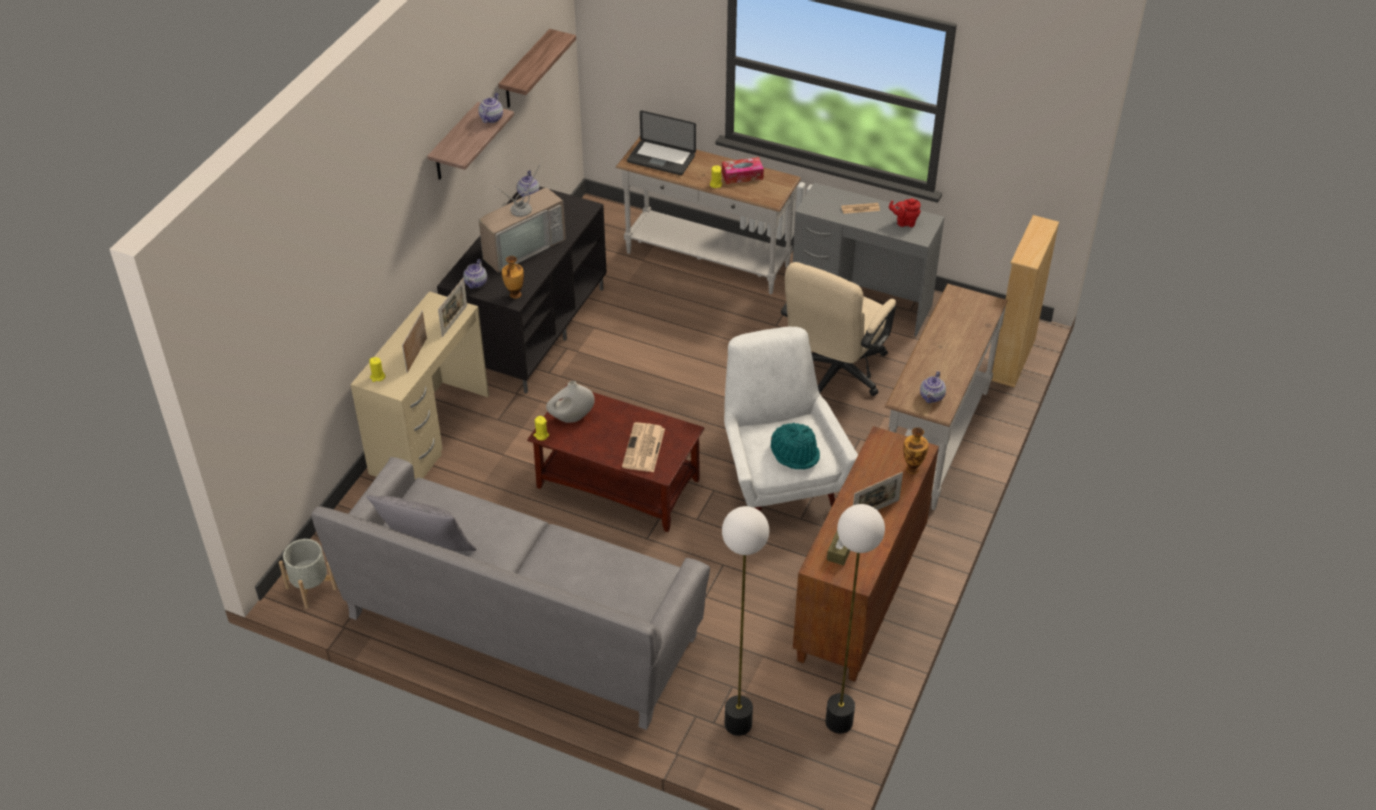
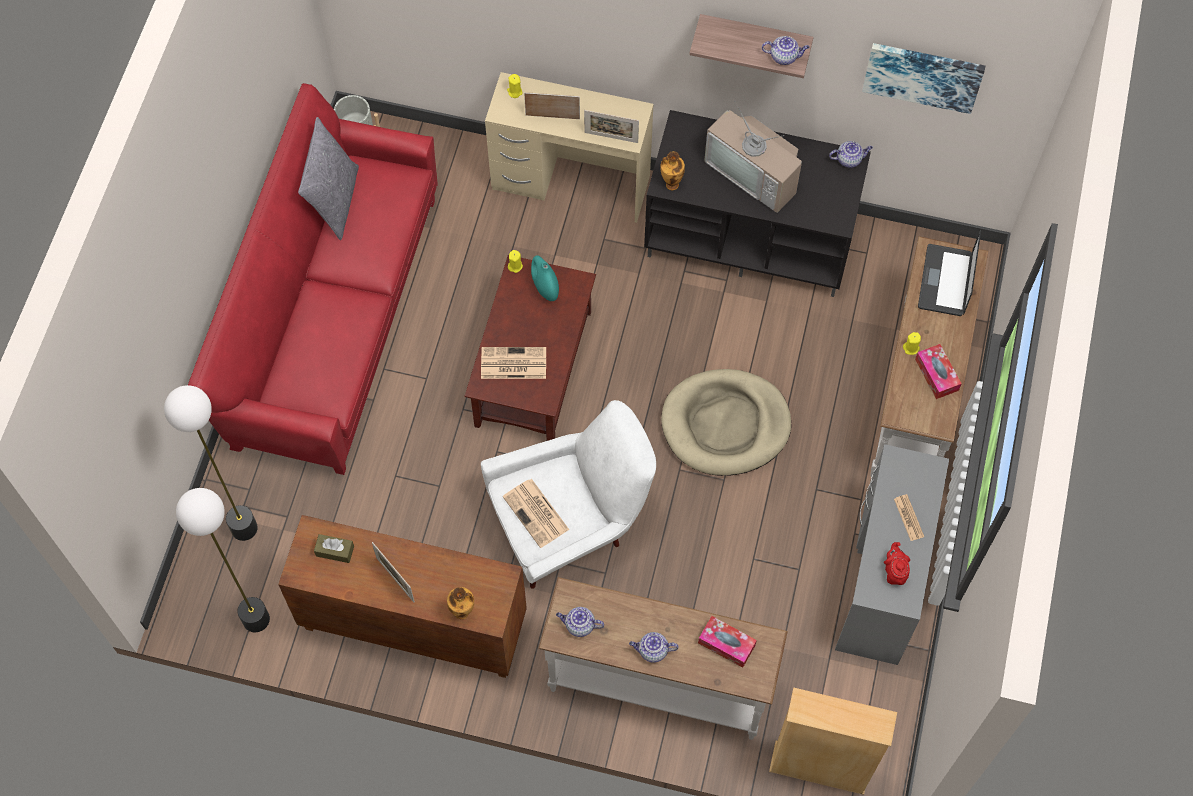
camera: 80 degrees right, 20 degrees up
(476, 283) = (682, 144): teapot -> teapot (652, 651)
(522, 627) = (335, 321): grey sofa -> red sofa
(525, 71) = (923, 75): shelf -> picture
(571, 418) = (545, 288): white vase -> turquoise vase
(705, 368) = (725, 425): none -> beige dog bed
(795, 453) = (537, 514): turquoise hat -> newspaper
(834, 375) = (744, 563): beige office chair -> none
(956, 315) = (726, 644): none -> tissue box

